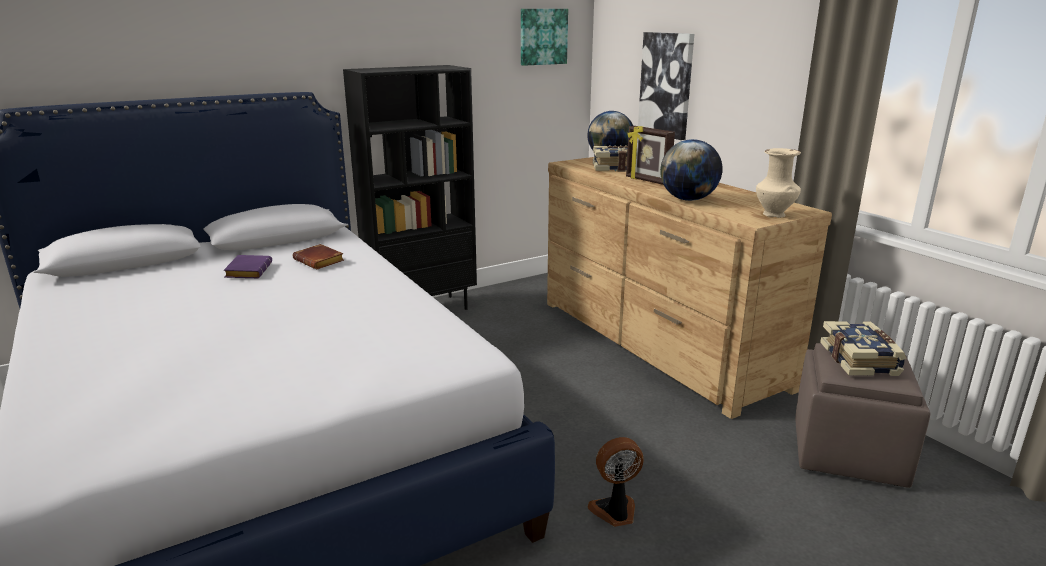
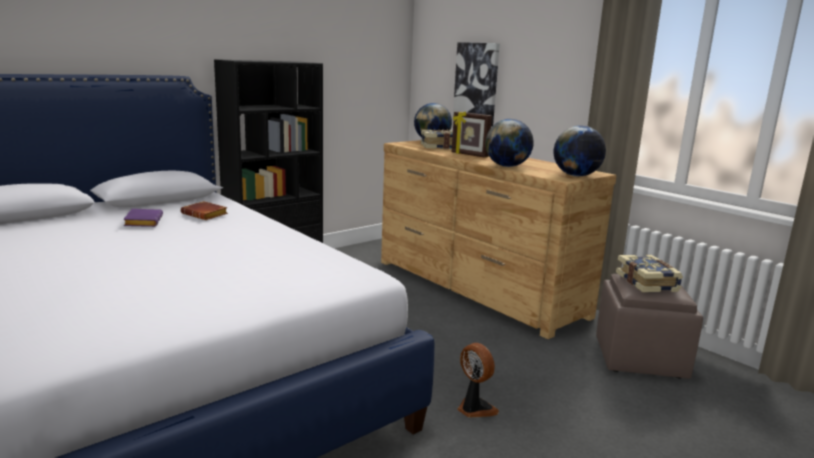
camera: 10 degrees left, 5 degrees down
(542, 36) = (374, 44): picture -> none
(615, 512) = (474, 408): fan -> fan turned 75 degrees clockwise
(774, 215) = (576, 176): beige vase -> globe

